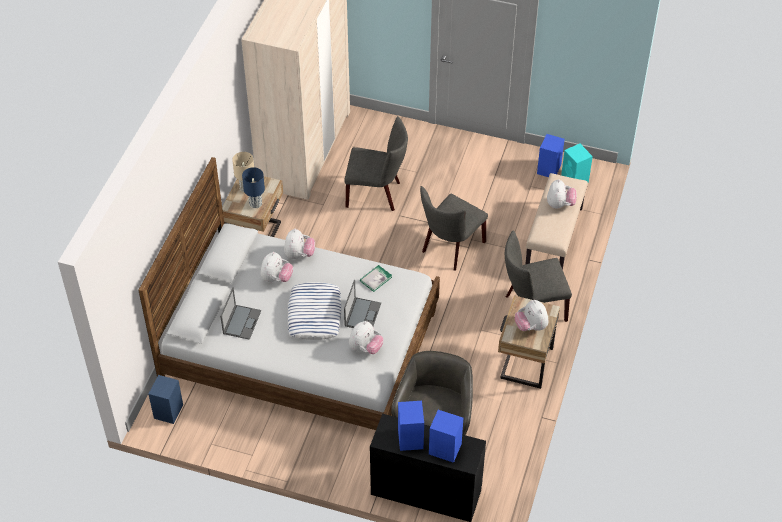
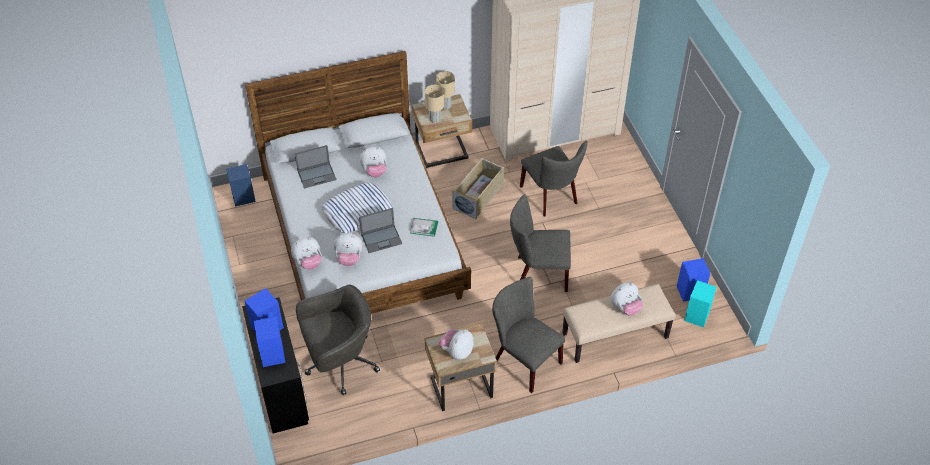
camera: 55 degrees right, 0 degrees up
(255, 204) = (434, 119): blue table lamp -> beige table lamp
(299, 255) = (409, 171): plush toy -> plush toy (308, 262)
(331, 240) = (478, 196): none -> beige storage box

